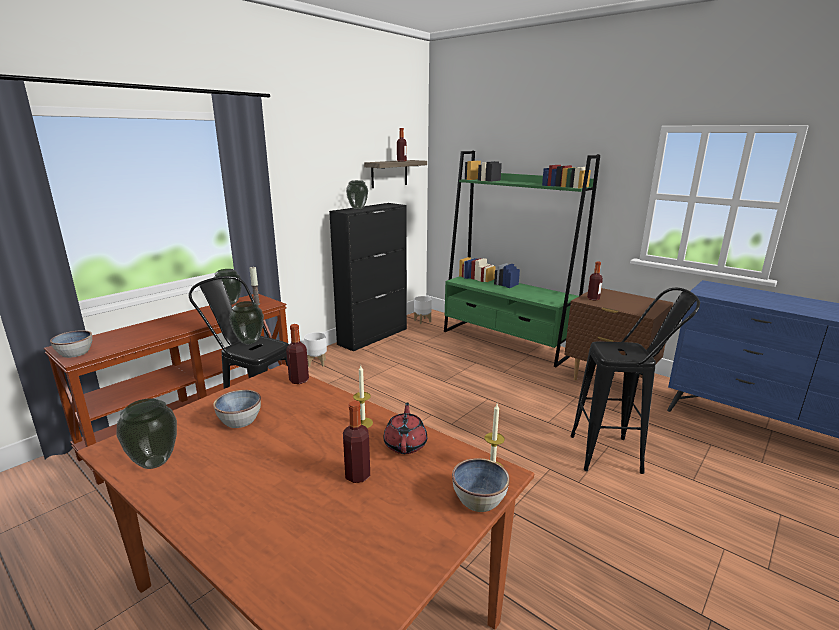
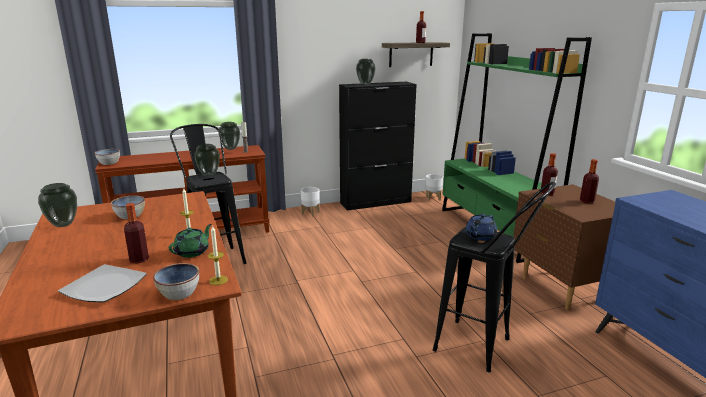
camera: 30 degrees right, 0 degrees up
(299, 380) = (195, 202): bottle -> bottle (587, 201)
(375, 528) = (103, 286): none -> plate
(405, 444) = (192, 252): red teapot -> green teapot
(617, 349) = (479, 236): none -> blue teapot

